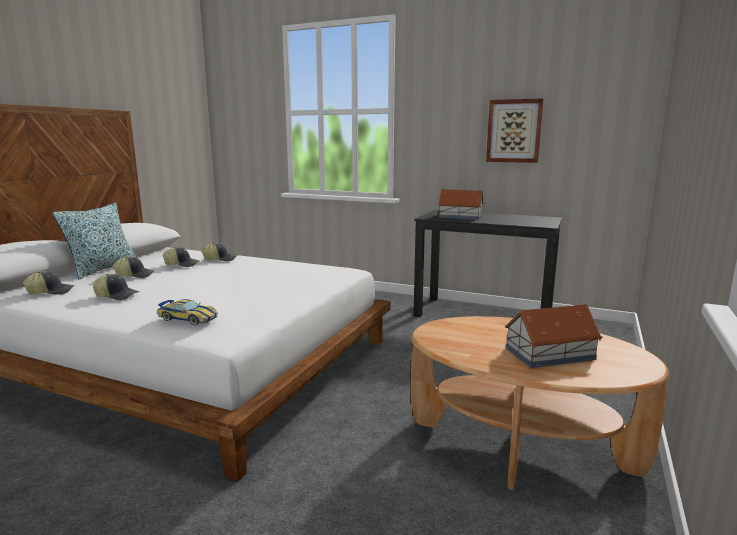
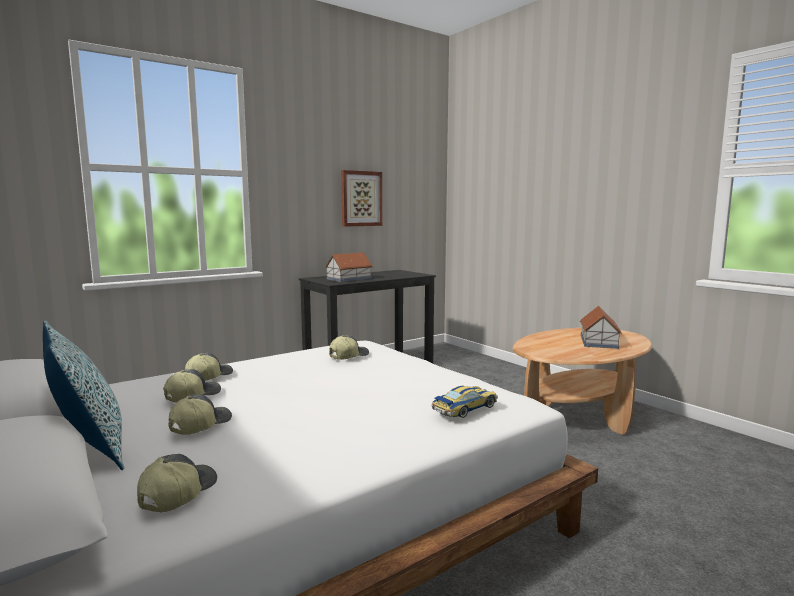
camera: 60 degrees left, 5 degrees down
(117, 296) = (300, 441): cap -> cap (348, 356)

